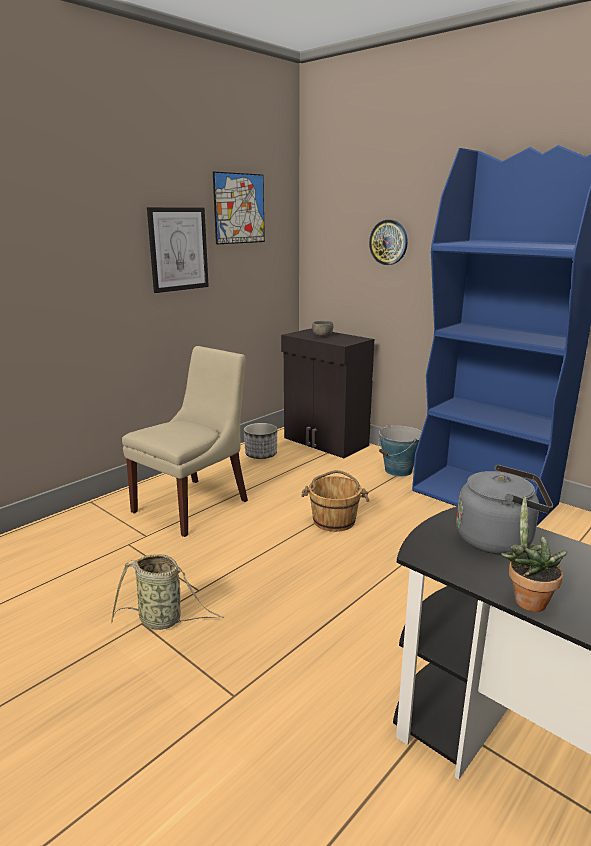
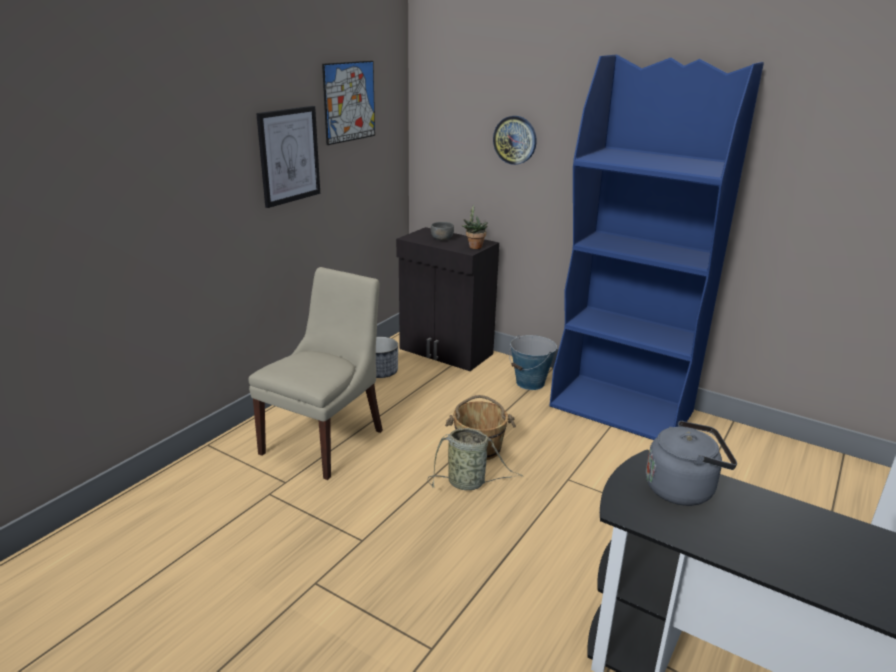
camera: 10 degrees left, 5 degrees up
(164, 620) = (337, 577): basket -> basket (469, 483)
(526, 599) = (721, 549): potted plant -> potted plant (474, 246)

